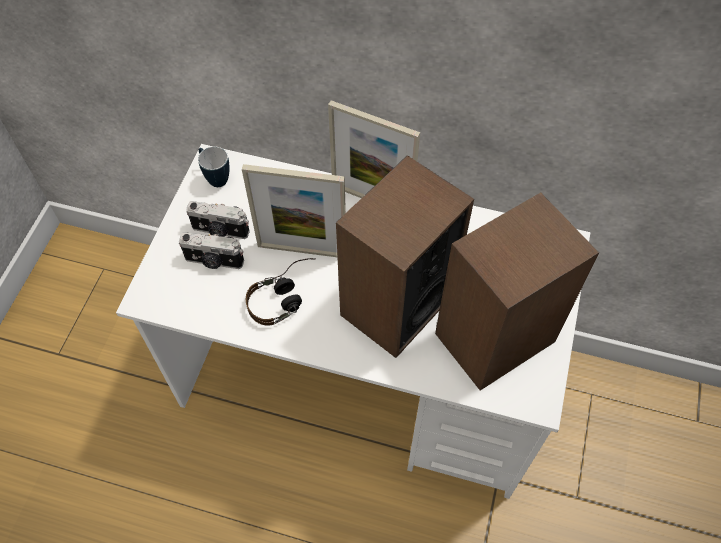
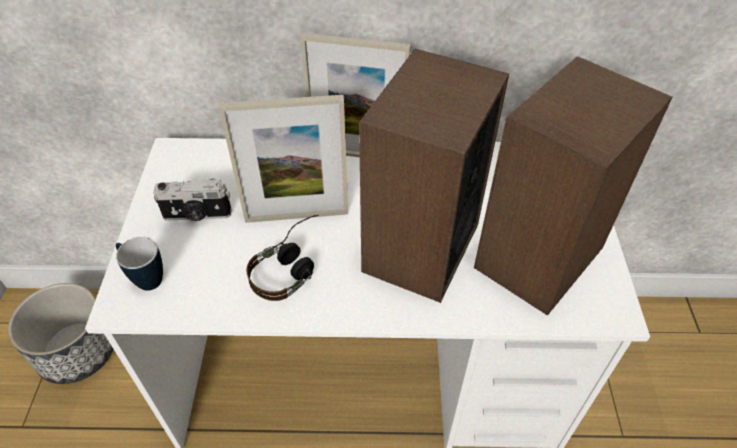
camera: 15 degrees left, 10 degrees down
(111, 297) = (77, 351): none -> planter
(214, 261) = (197, 247): camera -> none
(215, 177) = (178, 165): mug -> mug (145, 278)

